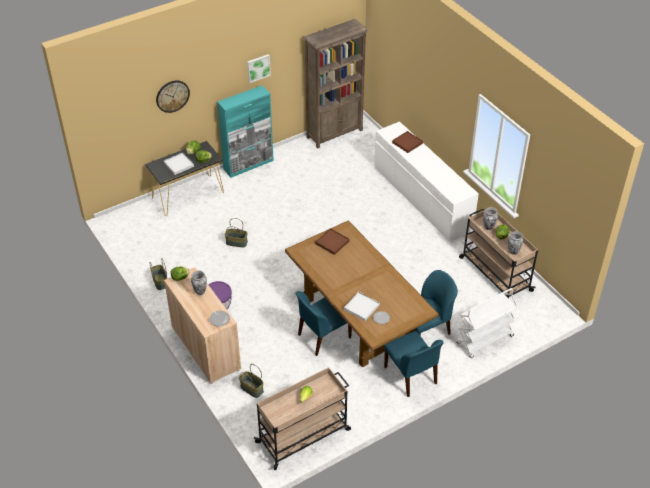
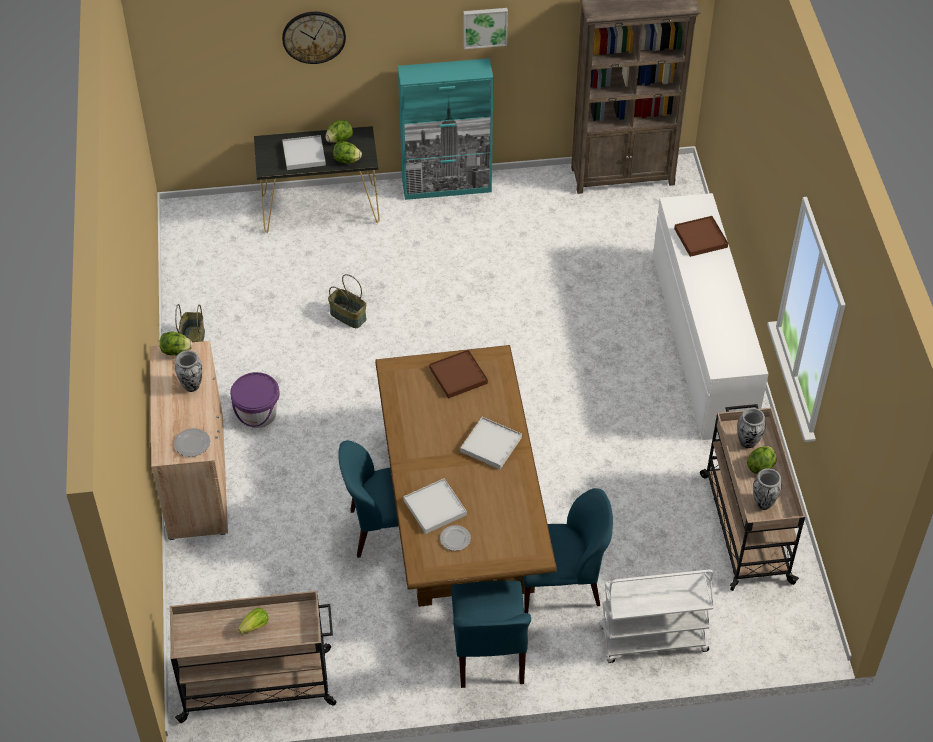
camera: 25 degrees right, 5 degrees up
(251, 389) = (224, 573): basket -> none
(370, 269) = (491, 444): none -> white tray

